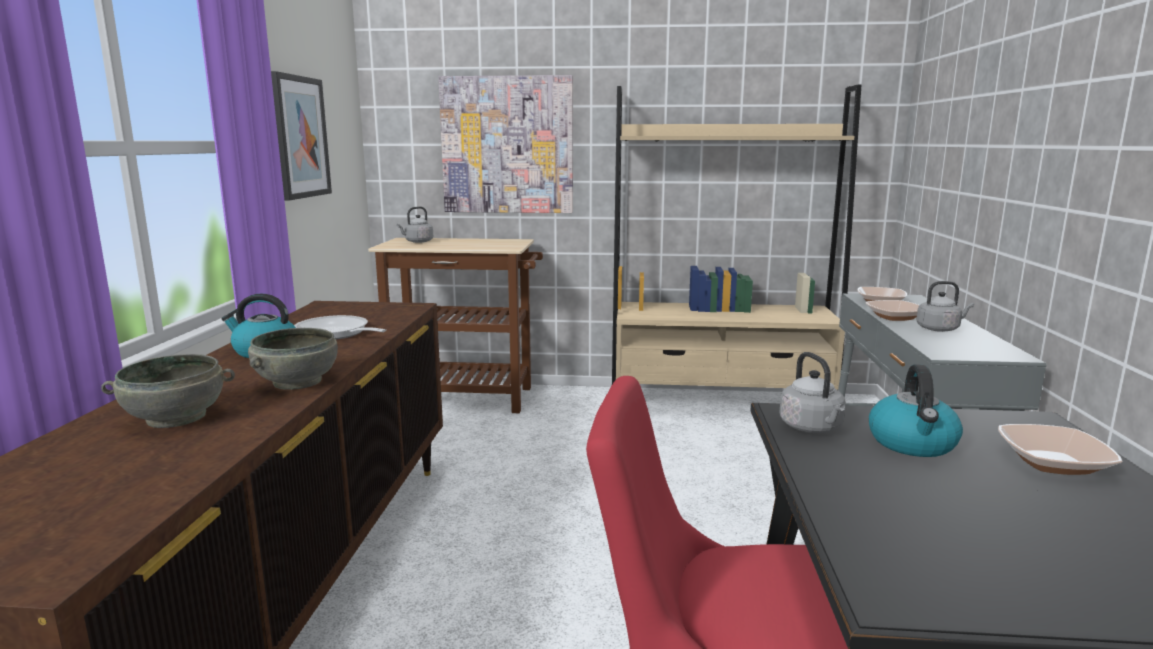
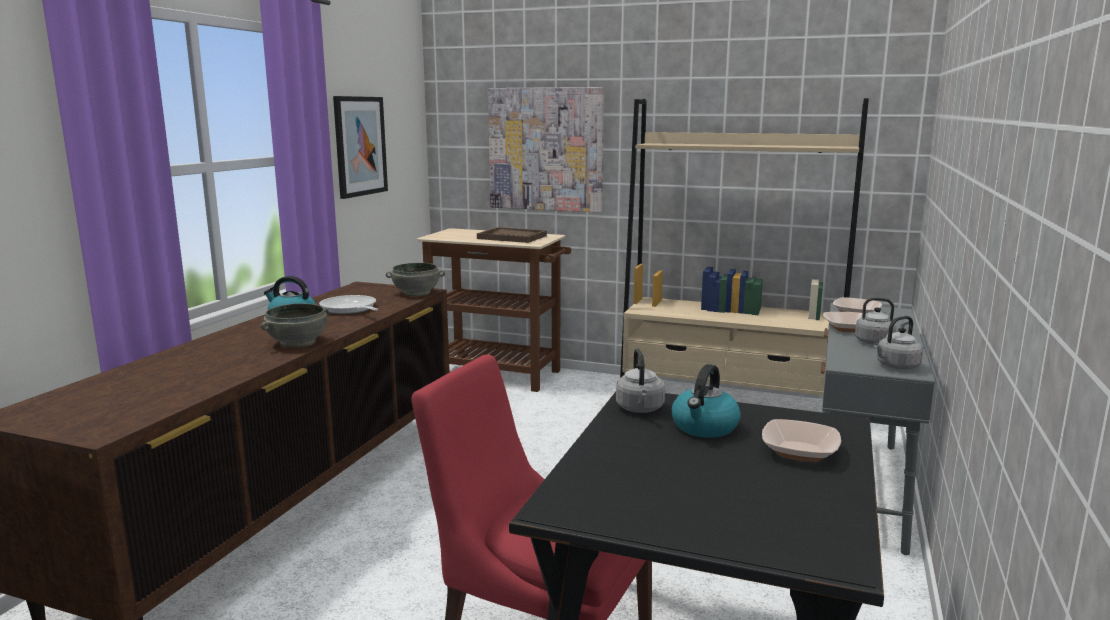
camera: 15 degrees right, 0 degrees up
(176, 417) = (208, 359): grey bowl -> grey bowl (416, 293)
(417, 242) = (462, 233): grey kettle -> grey kettle (896, 366)
(479, 243) = (512, 237): none -> brown tray

